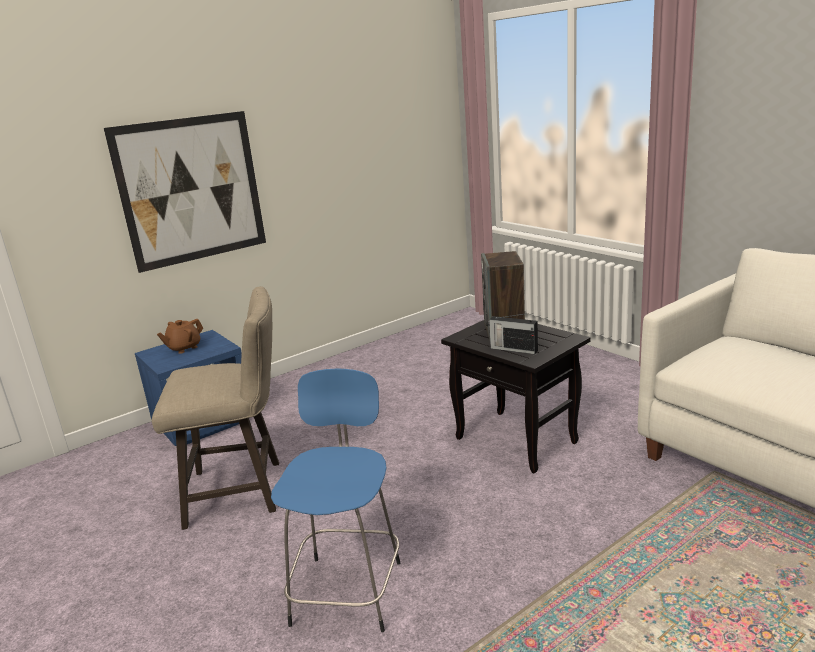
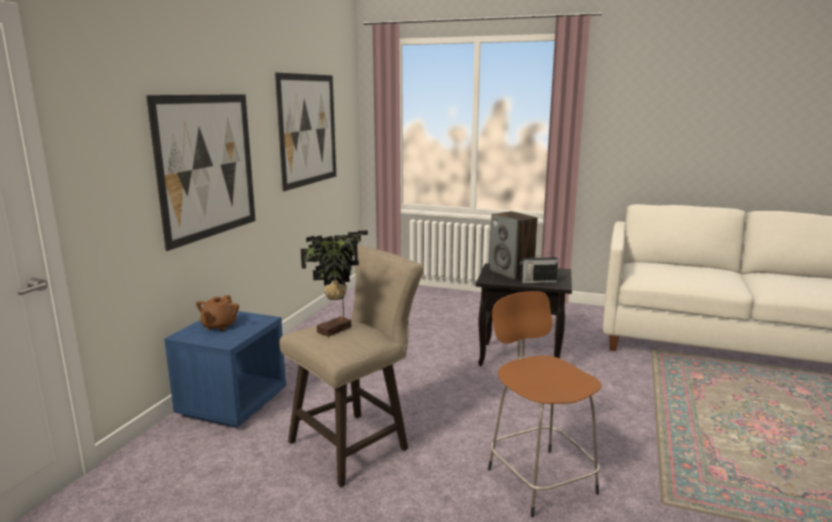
camera: 35 degrees left, 5 degrees down
(202, 375) = (336, 330): none -> potted plant
(348, 589) = (539, 478): blue stool -> brown stool
(355, 139) = (308, 130): none -> picture

